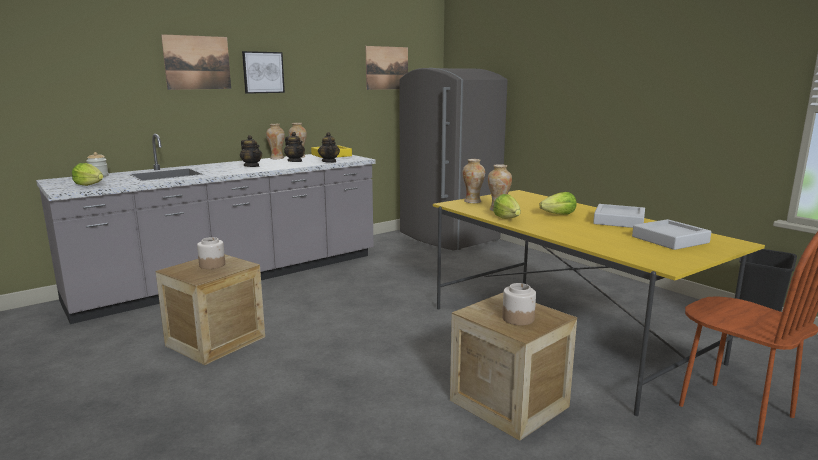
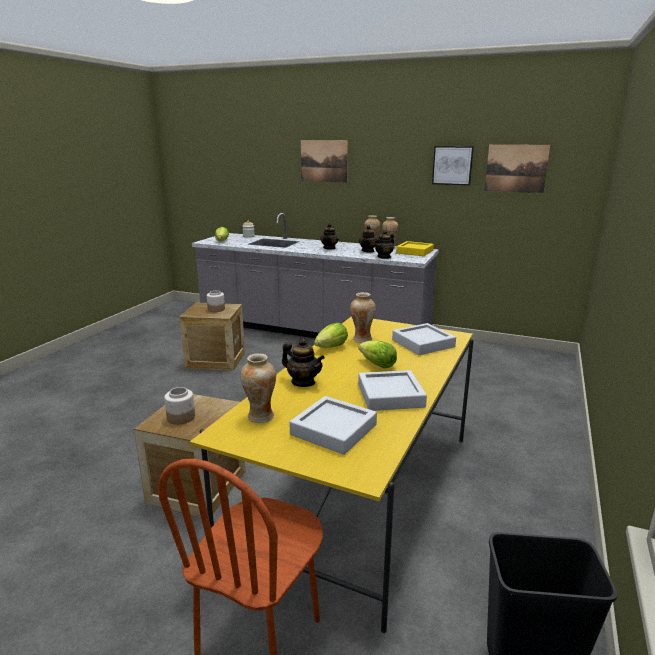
camera: 60 degrees right, 5 degrees up
(263, 72) = (375, 170): picture -> picture (452, 165)
(448, 237) = (531, 371): grey fridge -> none
(472, 201) = (381, 325): vase -> vase (260, 416)
(526, 200) = (423, 343): none -> grey tray
(577, 235) = (303, 382): none -> teapot

